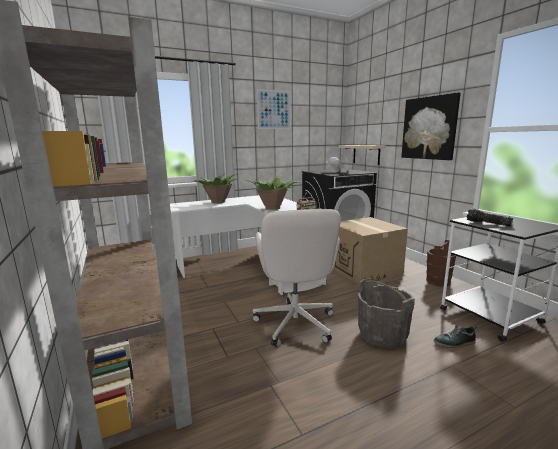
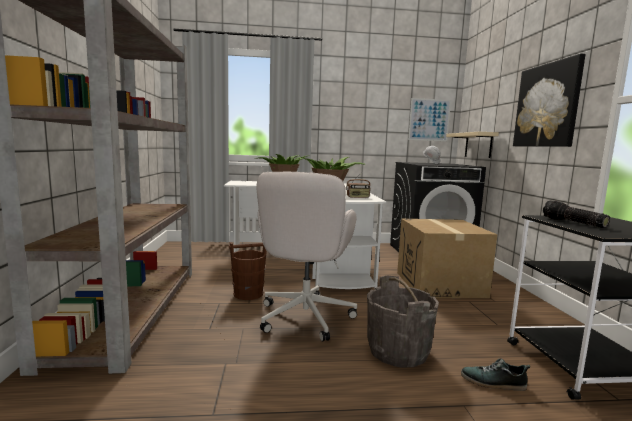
camera: 20 degrees right, 5 degrees down
(274, 109) = (366, 89): picture -> picture (429, 120)
(438, 281) = (535, 313): brown bucket -> brown bucket (248, 294)

